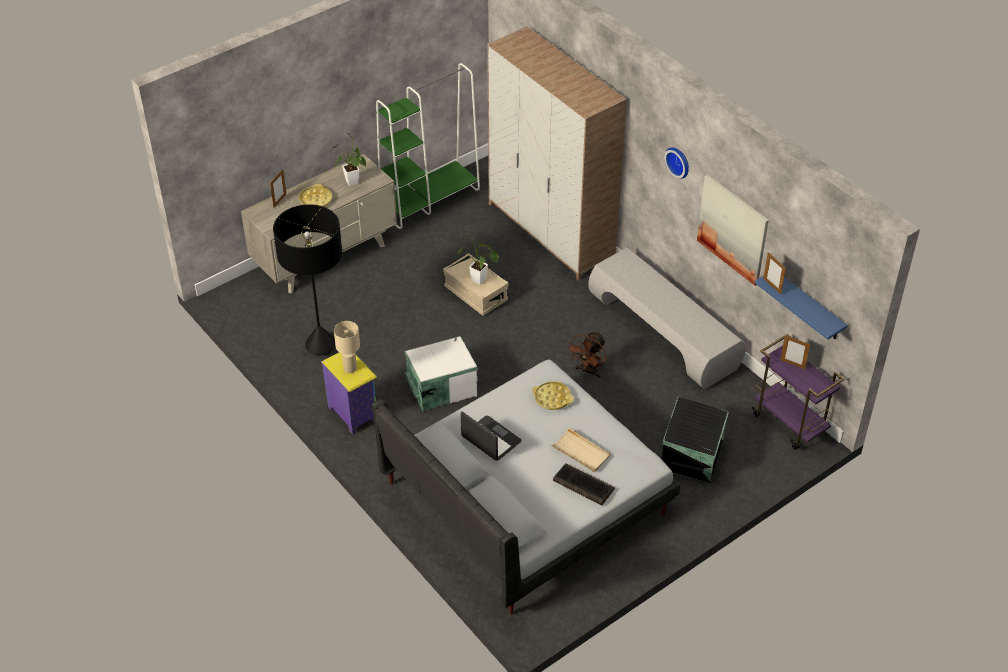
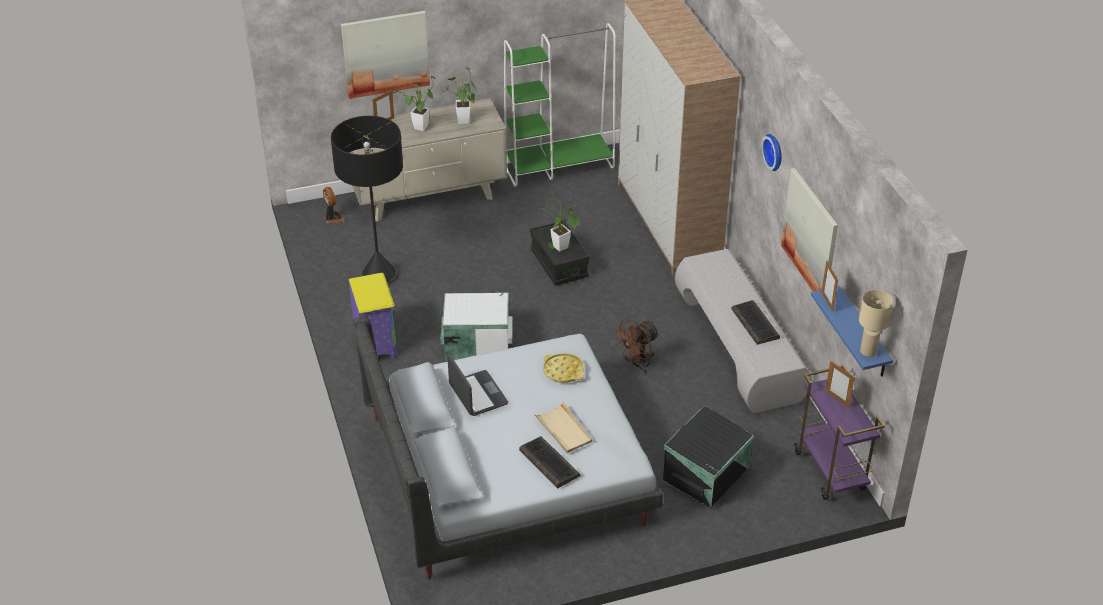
camera: 20 degrees right, 5 degrees down
(248, 300) = (333, 218): none -> fan
(273, 137) = (385, 53): none -> picture
(316, 200) = (419, 129): yellow tray -> potted plant
(350, 369) = (372, 292): beige table lamp -> beige table lamp (868, 352)
(476, 294) = (559, 264): beige storage box -> black storage box
(684, 311) = (756, 324): none -> keyboard

